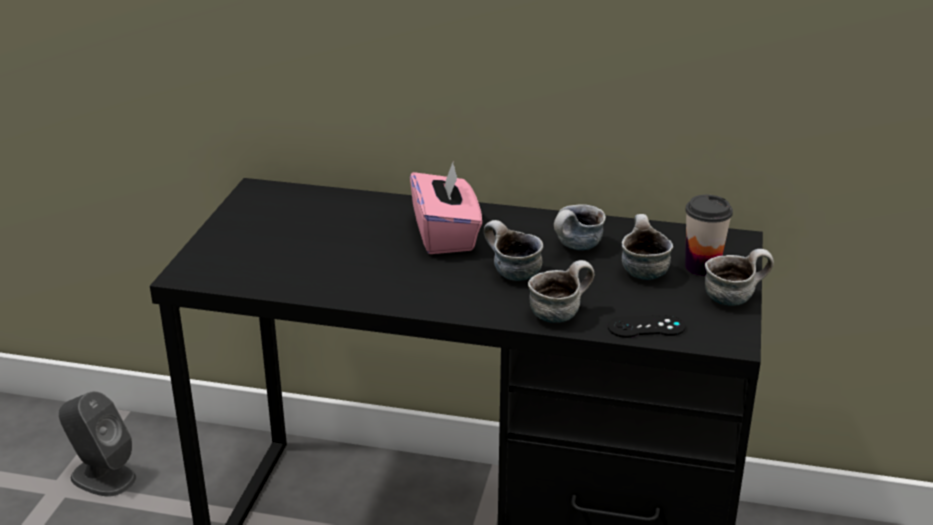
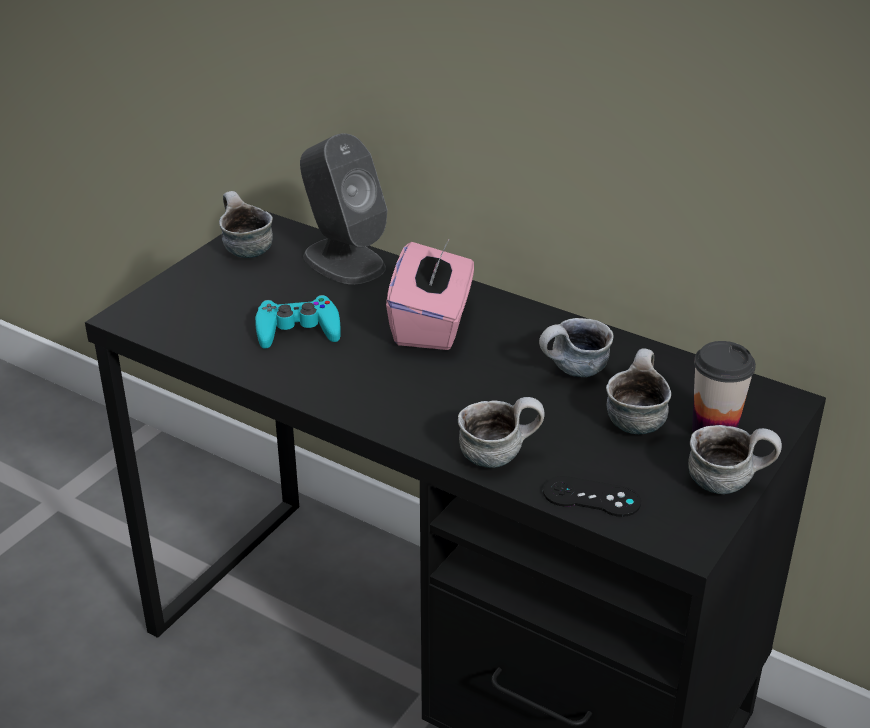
camera: 20 degrees right, 5 degrees up
(102, 477) = (102, 498): grey speaker -> grey speaker (343, 261)
(340, 258) = (298, 330): none -> turquoise game controller
(510, 273) = (474, 389): mug -> mug (243, 249)

